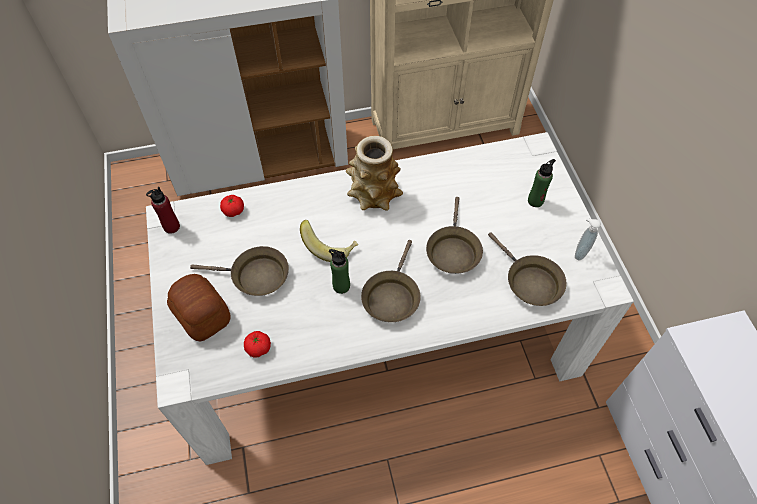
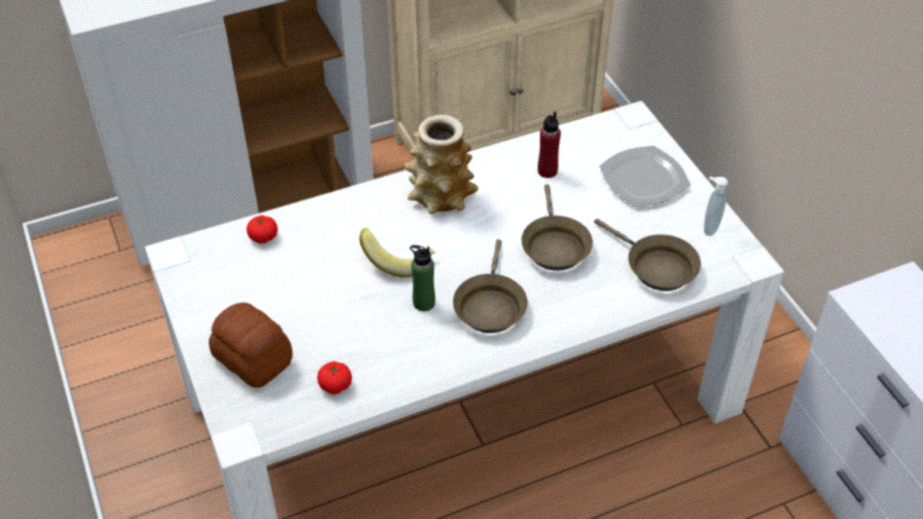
camera: 10 degrees left, 10 degrees down
(171, 227) = (186, 265): red bottle -> red bottle (547, 171)
(255, 276) = (311, 307): brown frying pan -> none
(535, 201) = (644, 178): green bottle -> plate

